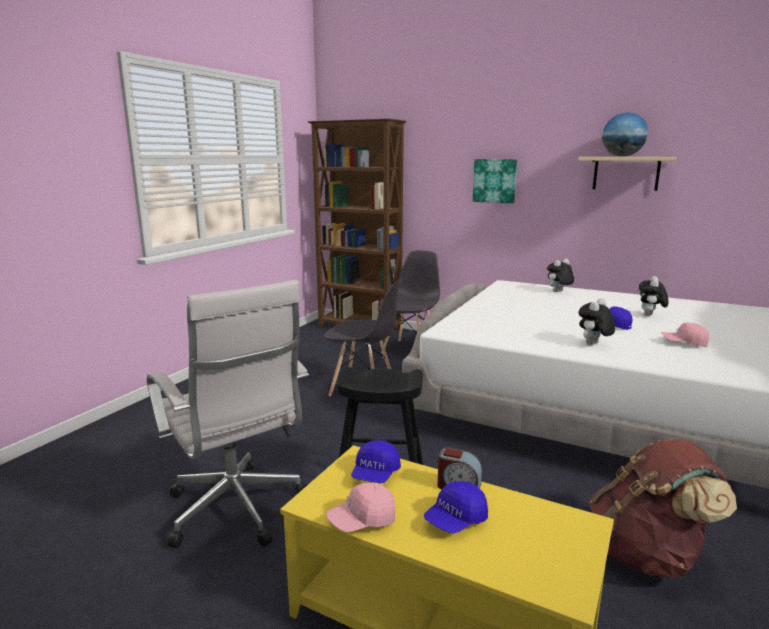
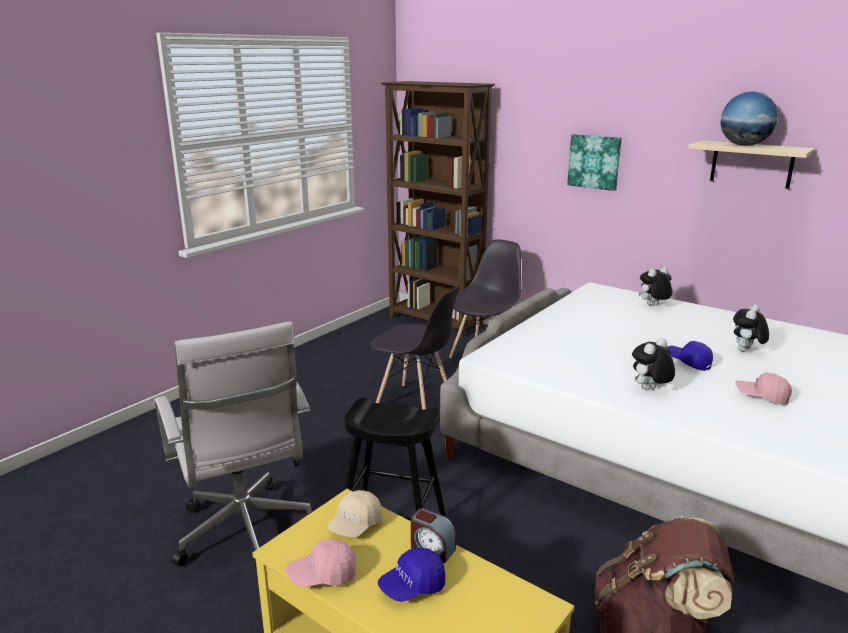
camera: 10 degrees right, 5 degrees up
(375, 474) = (355, 525): blue cap -> beige cap

